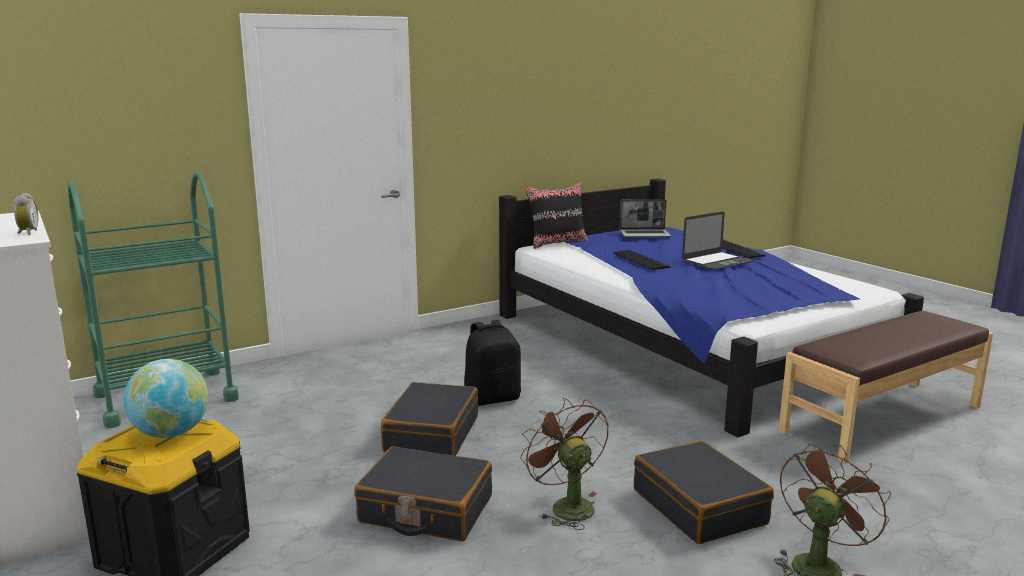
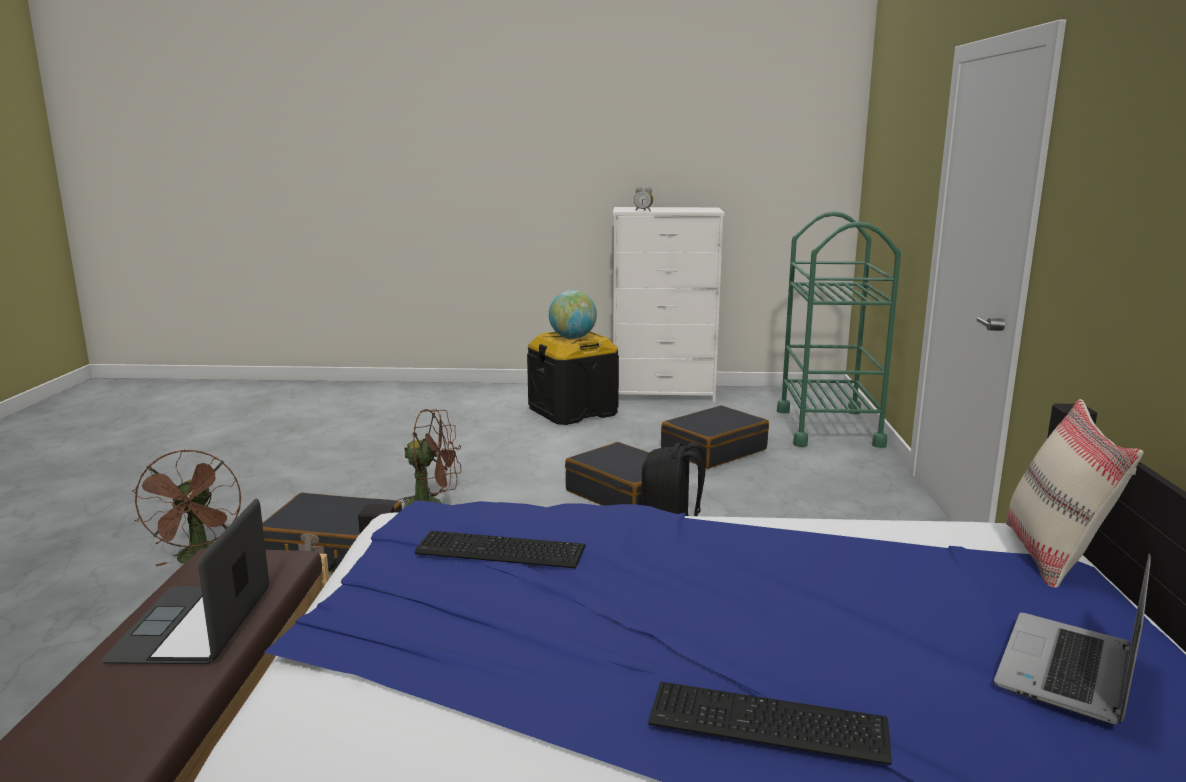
camera: 125 degrees right, 0 degrees up
(425, 510) = (509, 467): black suitcase -> black suitcase (713, 450)
(557, 243) = (1054, 559): black pillow -> beige pillow
(641, 260) = (781, 557): keyboard -> keyboard (502, 551)
(717, 261) = (678, 626): laptop -> laptop (193, 625)

